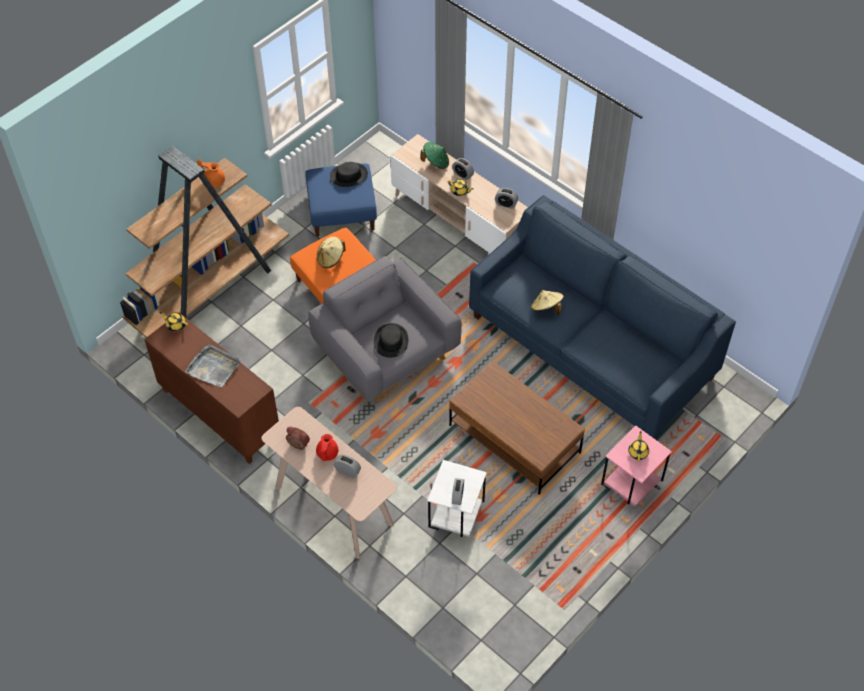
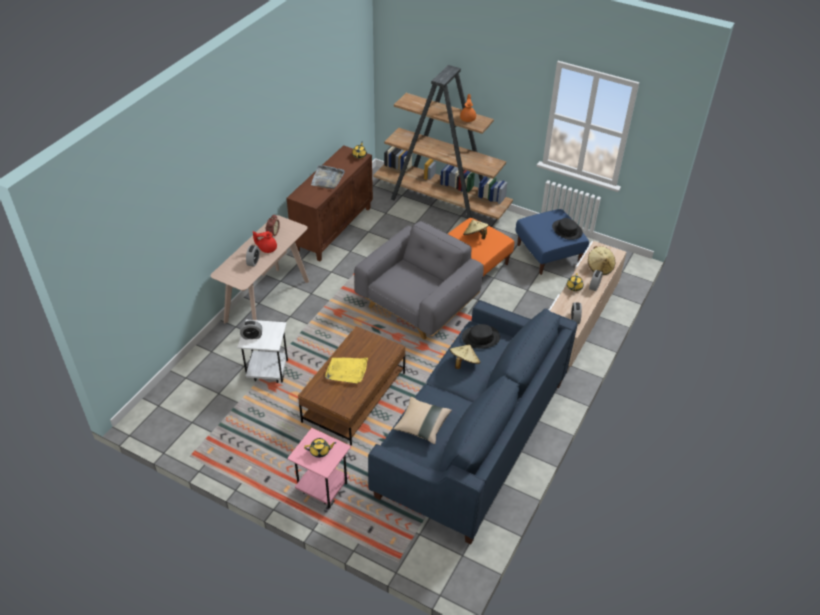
camera: 75 degrees right, 10 degrees down
(390, 341) = (402, 280): black hat -> black hat (480, 337)
(436, 162) = (599, 267): green hat -> beige hat
(517, 420) = (347, 371): none -> yellow tray
(622, 360) = (422, 425): none -> beige pillow

